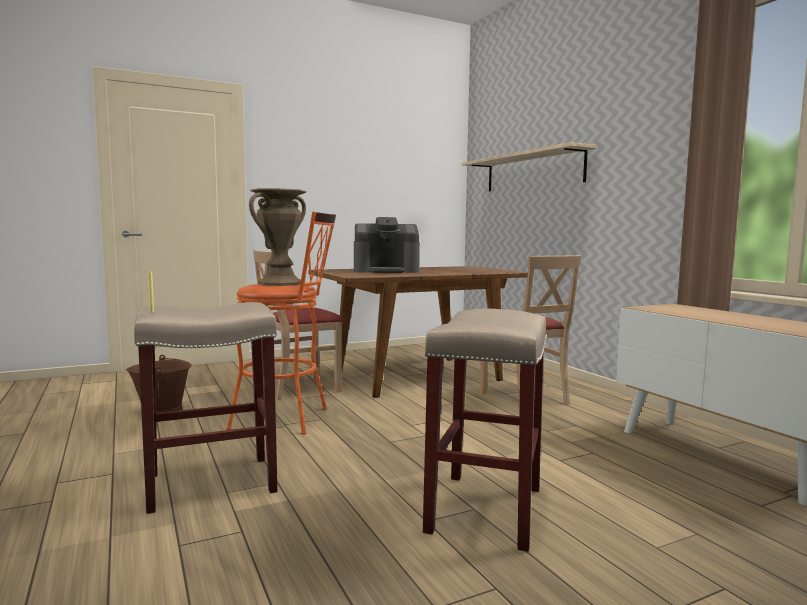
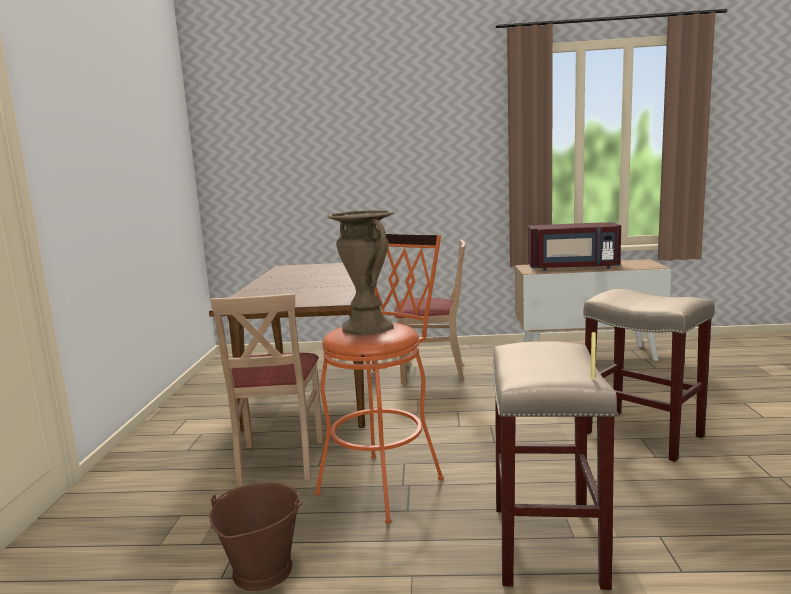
camera: 60 degrees left, 5 degrees up
(386, 271) = (289, 289): coffee machine -> none
(532, 171) = (317, 160): shelf -> none
(708, 315) = (573, 268): none -> red microwave

